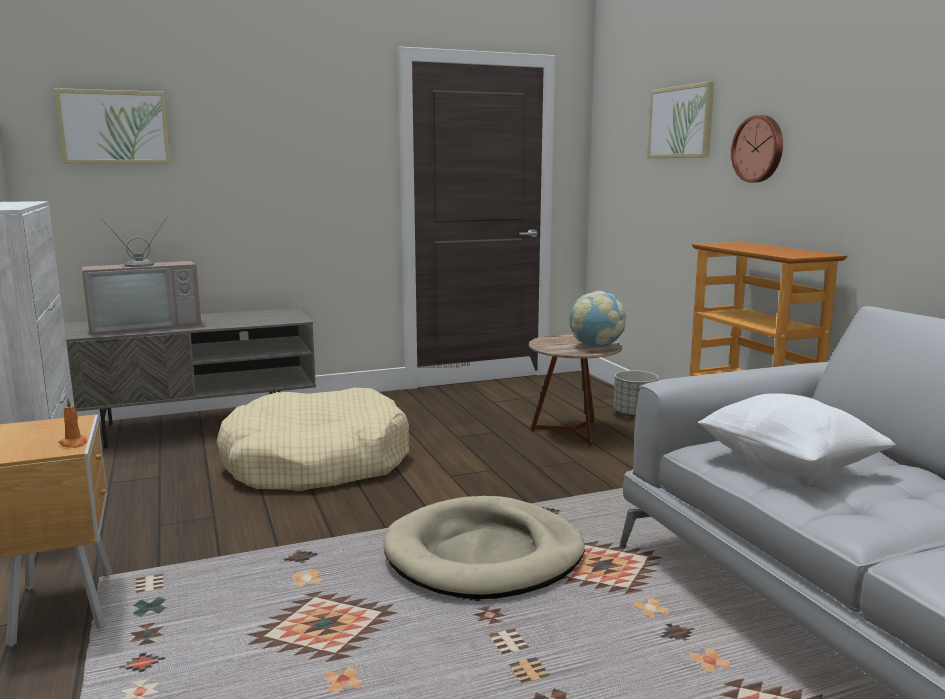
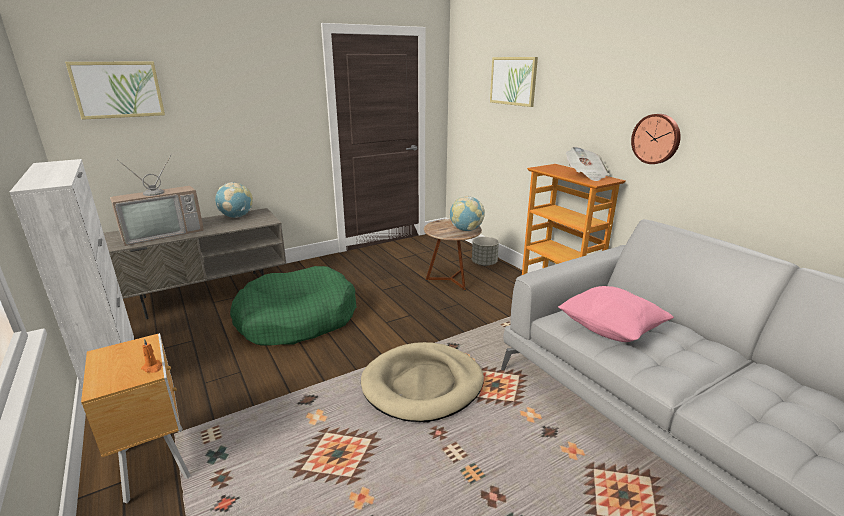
camera: 10 degrees left, 10 degrees up
(253, 314) = (237, 217): none -> globe
(316, 463) = (297, 319): beige dog bed -> green dog bed
(759, 149) = (568, 105): wall clock -> wall clock (656, 139)
(782, 250) = (585, 175): none -> newspaper
(788, 466) = (610, 330): white pillow -> pink pillow

